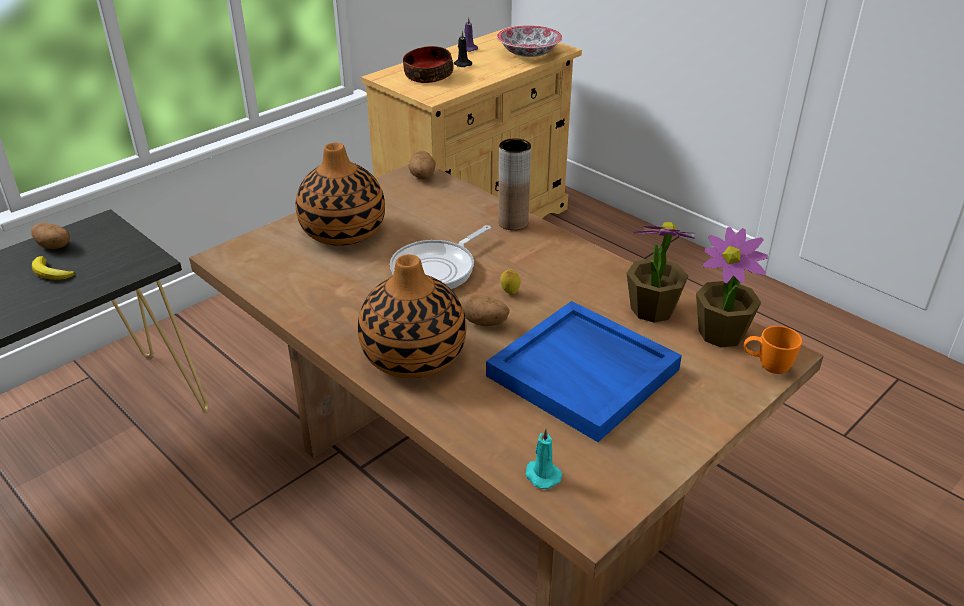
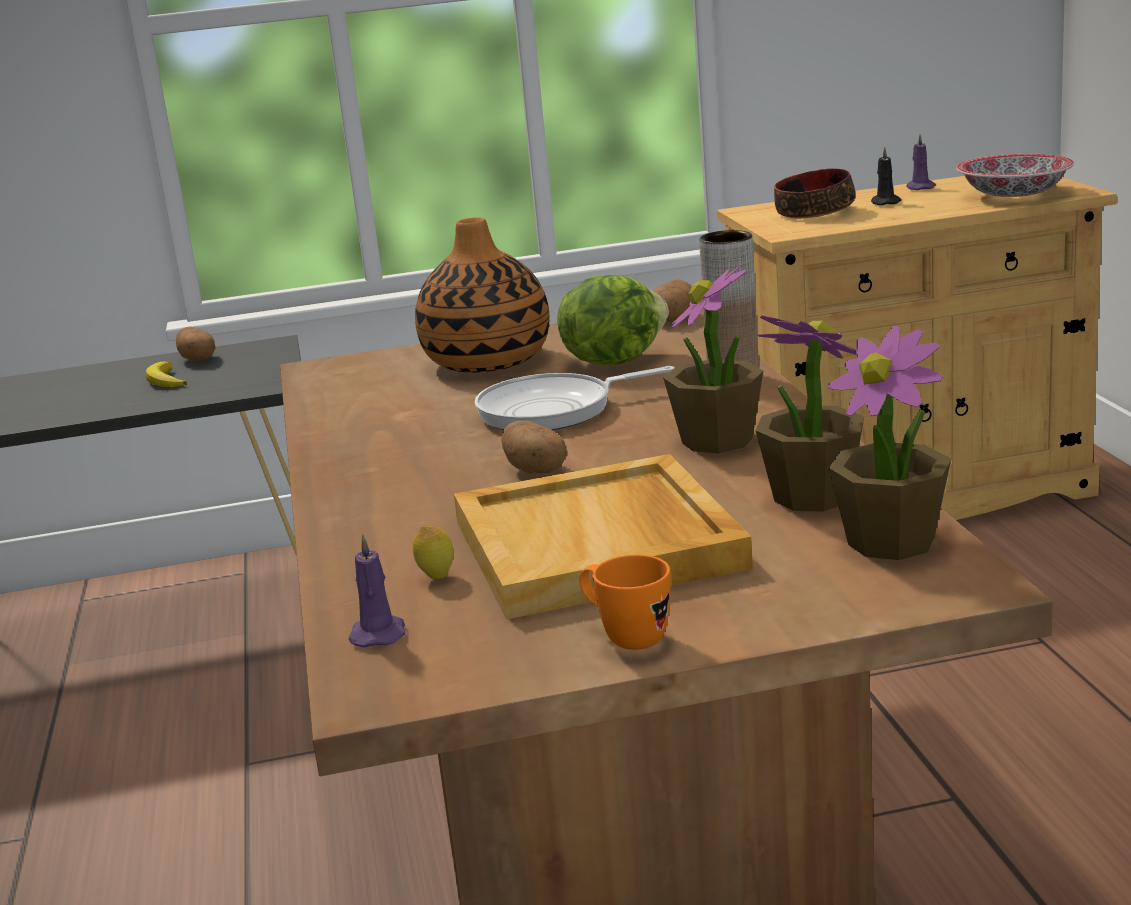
camera: 35 degrees right, 15 degrees down
(414, 356) = (397, 488): vase -> none
(425, 219) = (613, 360): none -> lettuce
(510, 293) = (617, 447): lemon -> lemon (436, 577)
(541, 475) = (378, 634): turquoise candle -> purple candle
(559, 276) = (717, 441): none -> potted plant
(585, 373) = (599, 545): blue tray -> beige tray
(766, 366) = (914, 593): orange mug -> orange mug (625, 637)

